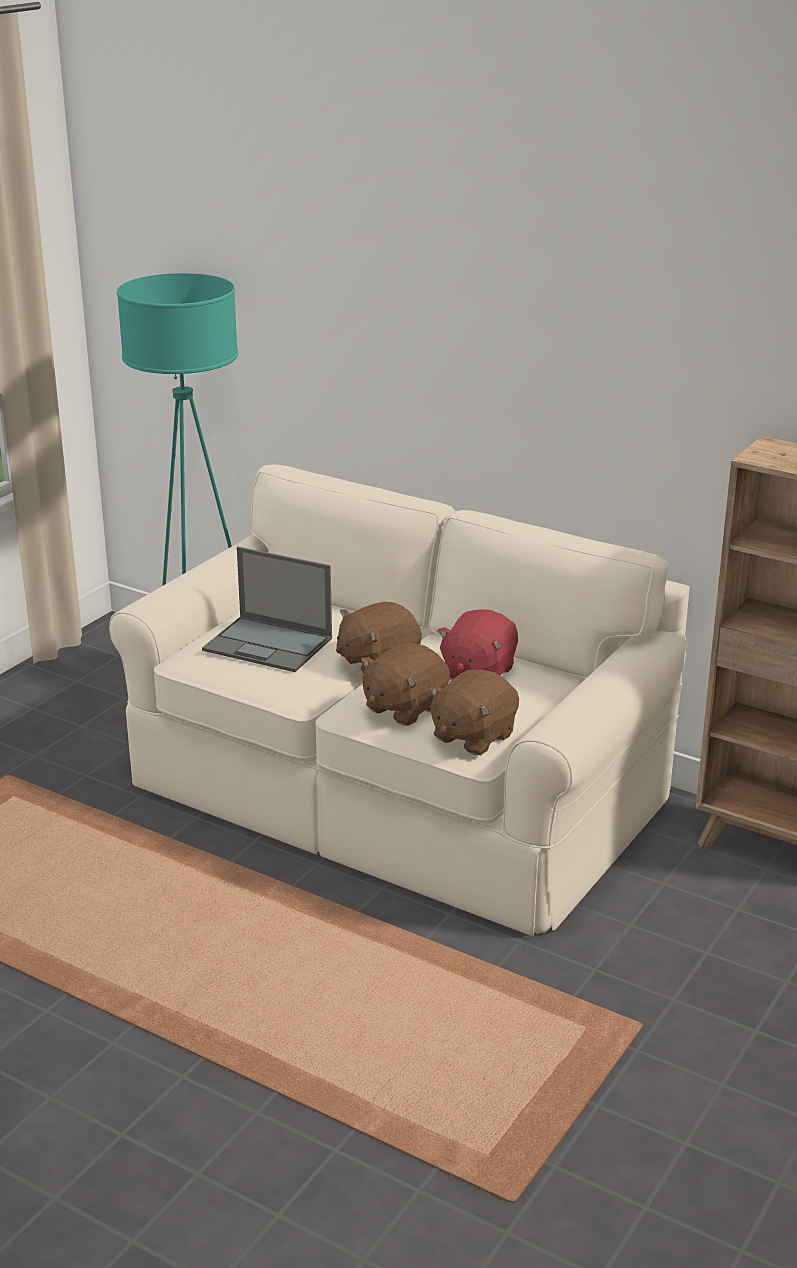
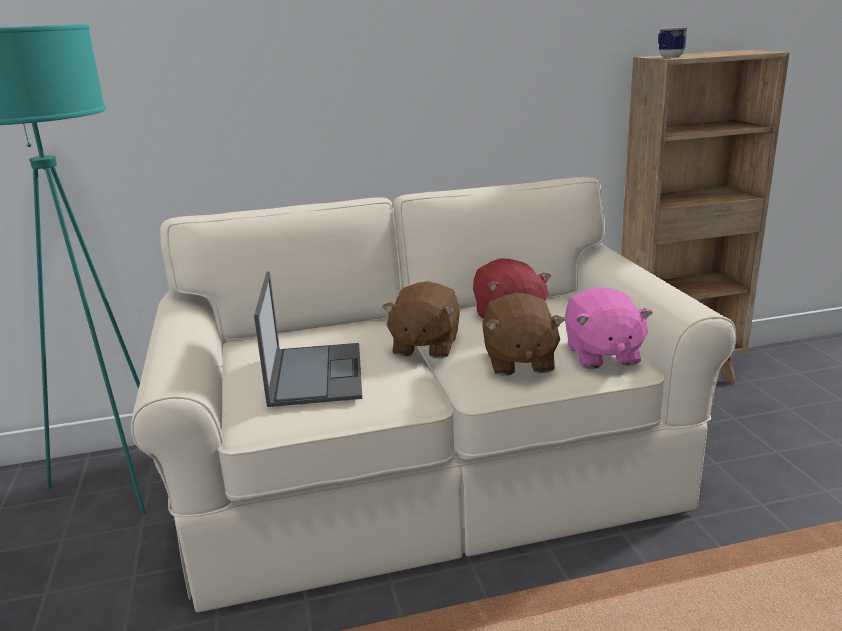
camera: 45 degrees left, 5 degrees down
(269, 644) = (315, 373): laptop -> laptop turned 75 degrees counterclockwise
(472, 736) = (601, 355): brown plush toy -> pink plush toy
(761, 454) = (668, 57): none -> mug

